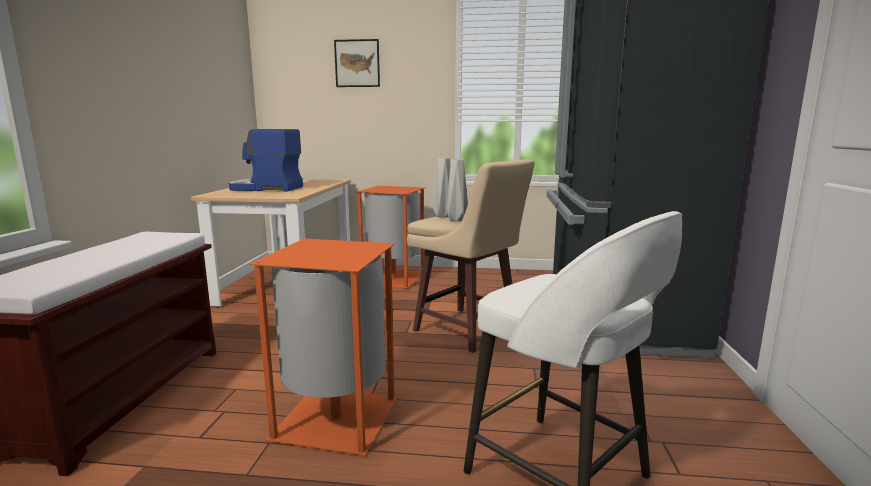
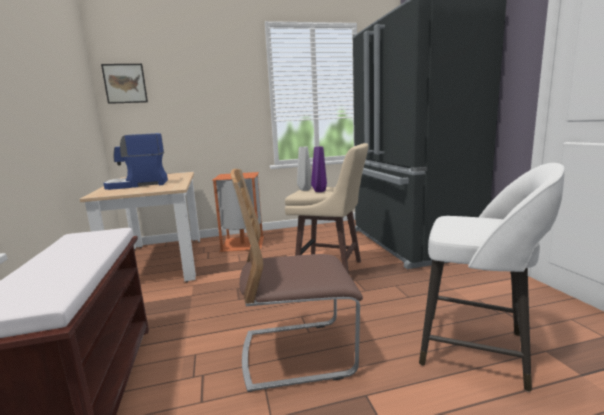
camera: 20 degrees left, 0 degrees up
(335, 417) = (297, 353): orange trash can -> chair
(357, 63) = (191, 79): picture -> picture (125, 83)
(457, 220) = (320, 191): grey vase -> purple vase

